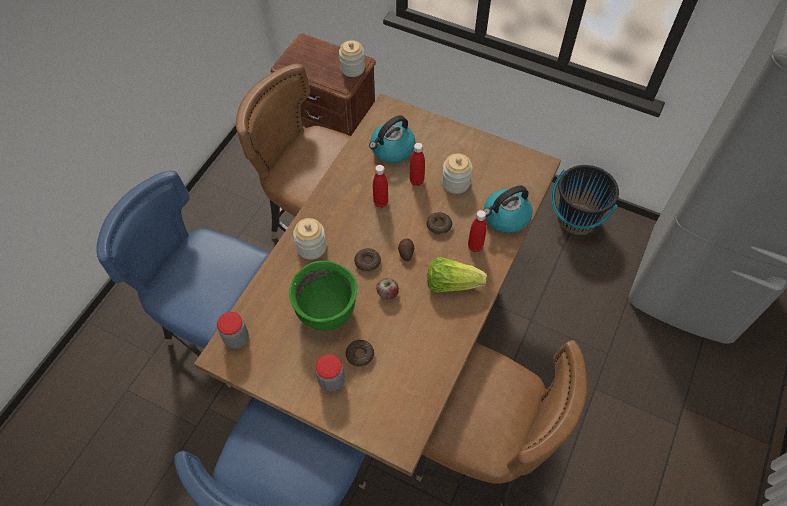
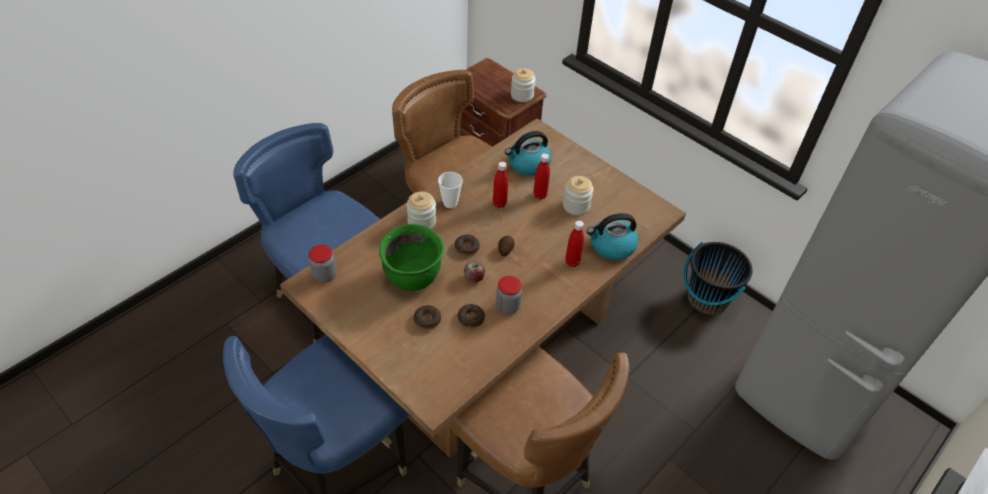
camera: 15 degrees right, 10 degrees down
(331, 217) = (450, 203): none -> cup
(331, 380) = (393, 333): jar -> jar (508, 306)
(439, 226) = (545, 236): donut -> donut (471, 318)
(452, 283) = (537, 286): lettuce -> none

